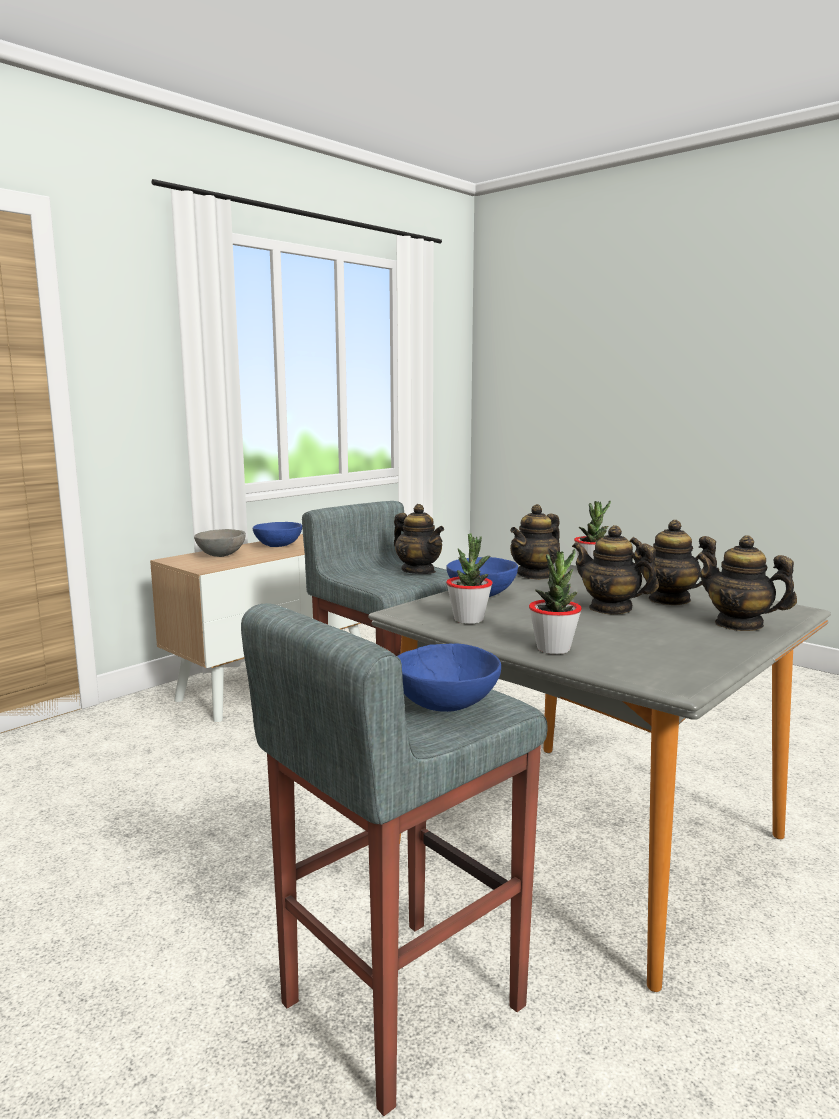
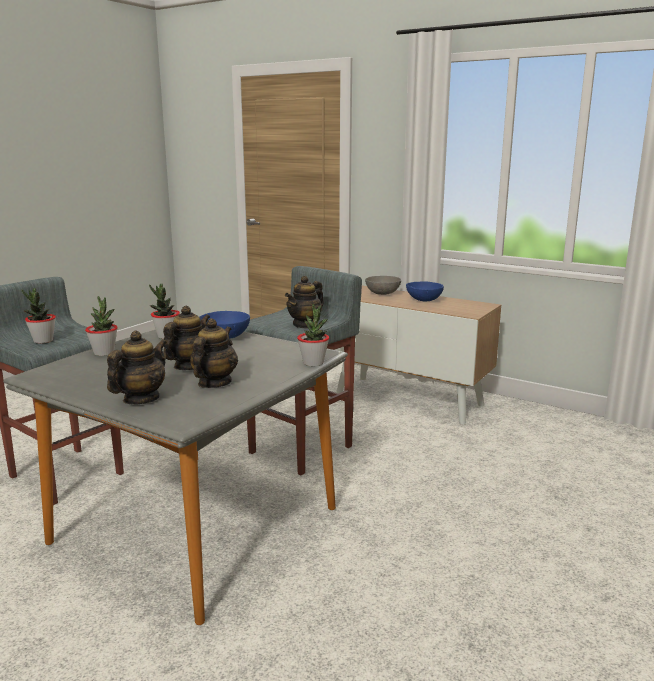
camera: 80 degrees right, 5 degrees up
(445, 705) = (43, 341): blue bowl -> potted plant
(535, 575) = (288, 348): teapot -> none

